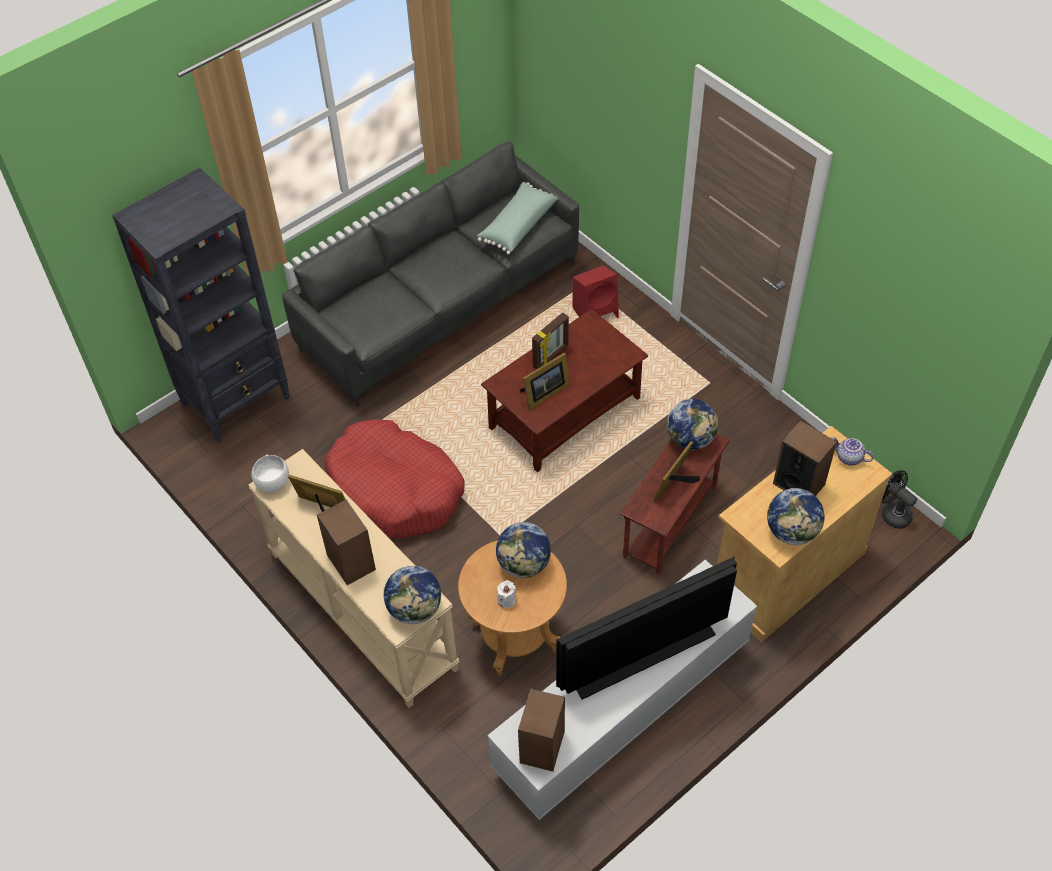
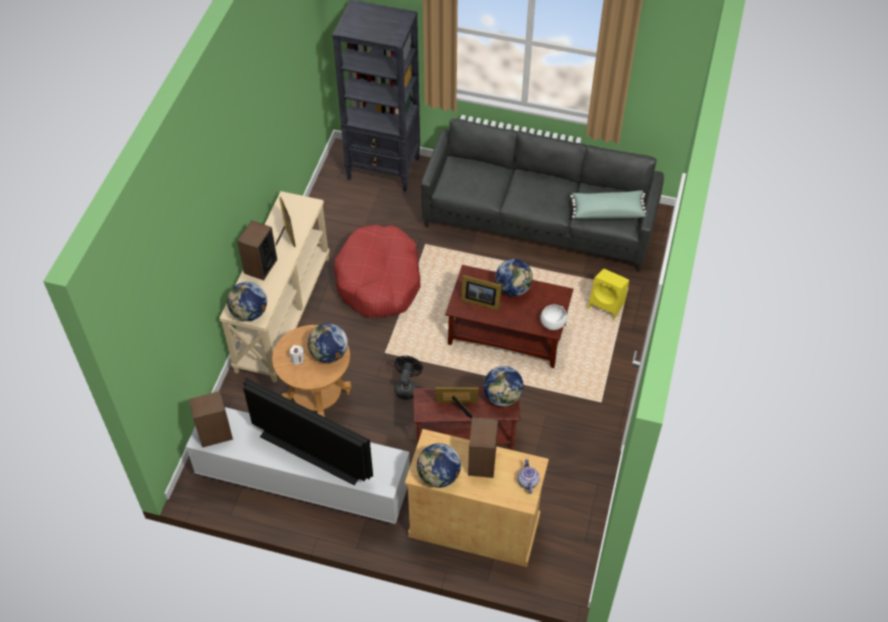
camera: 55 degrees right, 0 degrees up
(273, 483) = (289, 201): white bowl -> white bowl (552, 324)
(551, 357) = (513, 288): picture frame -> globe
(596, 312) = (607, 306): red speaker -> yellow speaker
(892, 513) = (575, 569): black fan -> black fan (407, 387)

